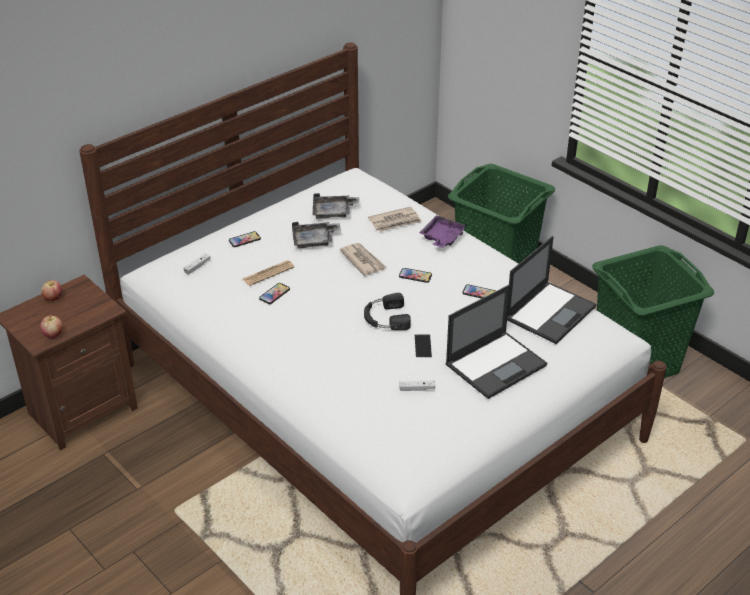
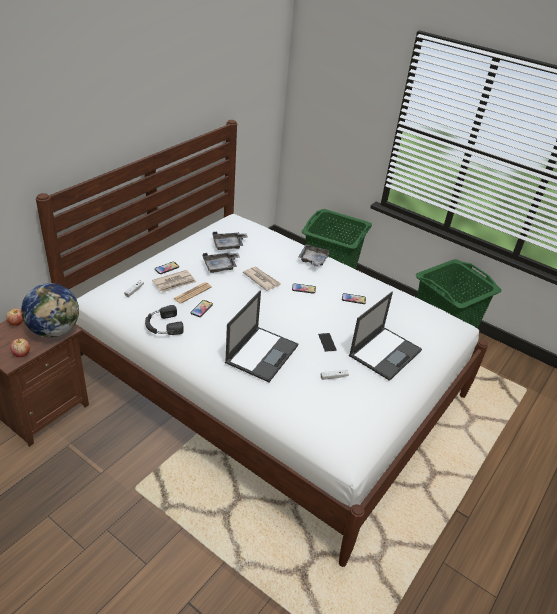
camera: 15 degrees left, 0 degrees up
(95, 309) = (55, 330): none -> globe
(385, 318) = (292, 322): black headphones -> black headphones (163, 325)
(395, 221) = (276, 250): newspaper -> newspaper (174, 283)
(442, 238) = (313, 260): purple tray -> grey tray
(550, 312) = (408, 310): laptop -> laptop (262, 353)

